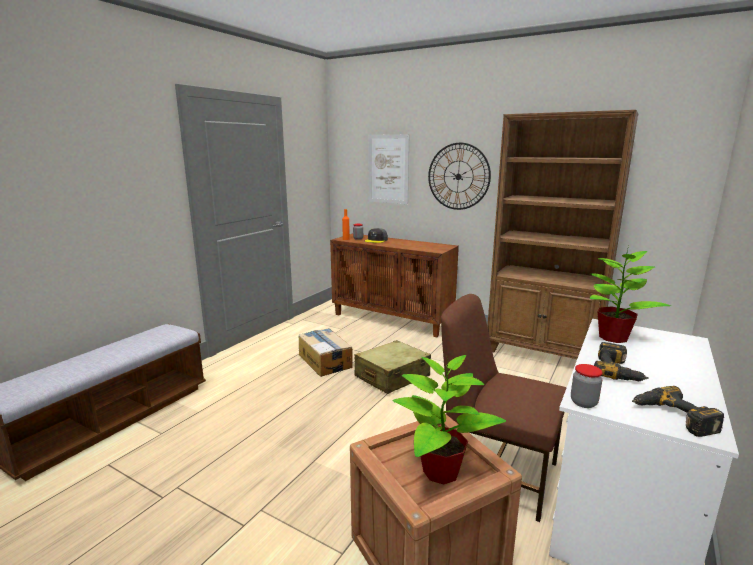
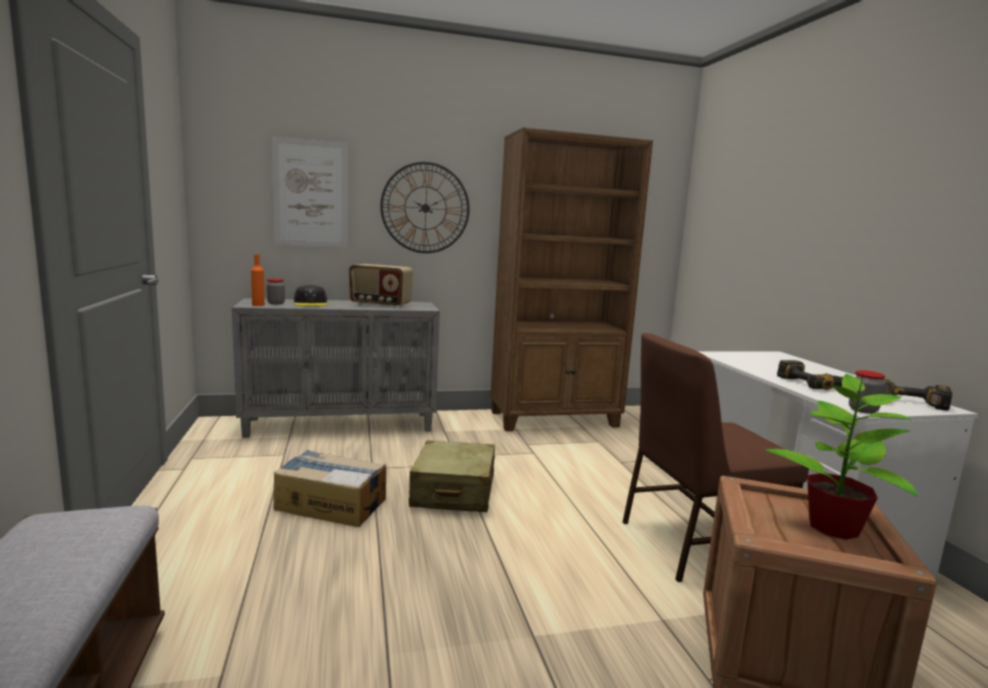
camera: 45 degrees left, 5 degrees down
(392, 319) = (342, 424): brown cabinet -> grey cabinet
(415, 245) = (380, 305): none -> radio
(613, 337) = (743, 361): potted plant -> none

